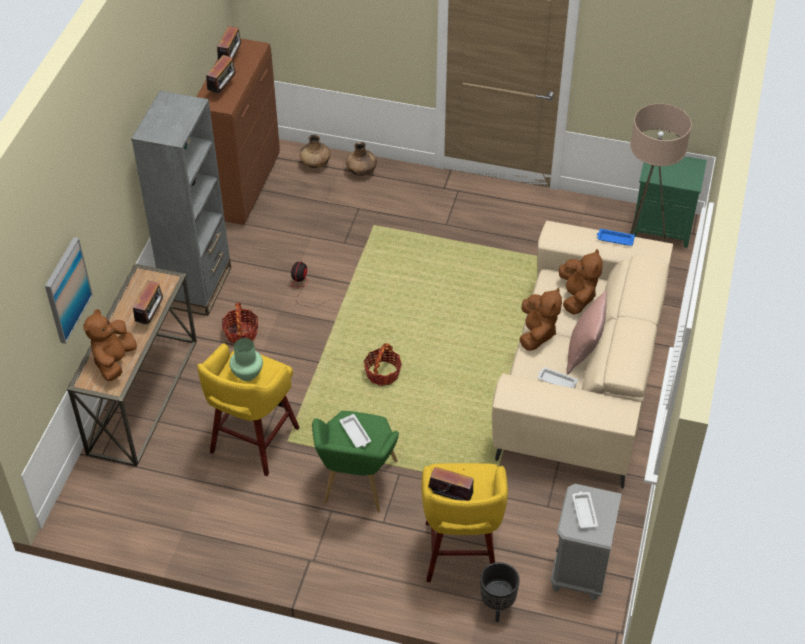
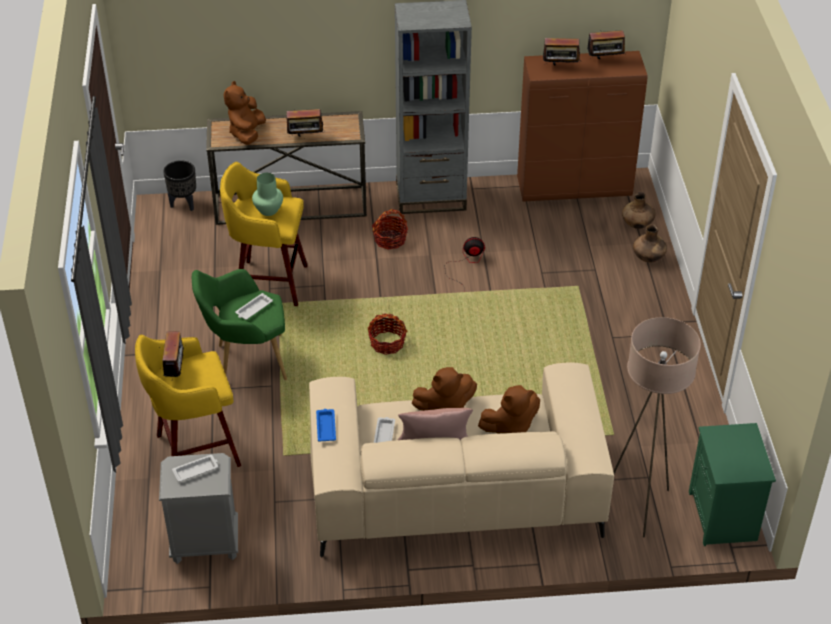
camera: 70 degrees right, 5 degrees down
(67, 290) = (246, 49): picture -> none
(114, 361) = (247, 133): brown plush toy -> brown plush toy turned 75 degrees counterclockwise
(497, 607) = (144, 491): black planter -> black planter (183, 204)
(614, 239) = (586, 421): blue tray -> blue tray (326, 427)

